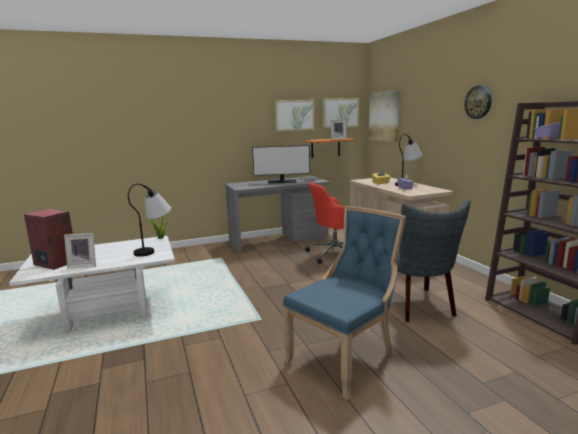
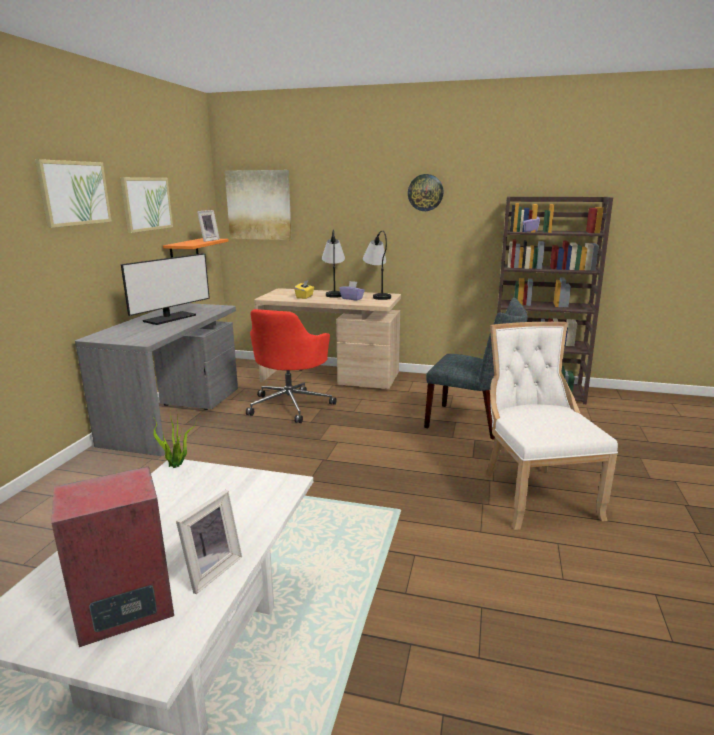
camera: 55 degrees left, 5 degrees up
(155, 249) = (236, 482): table lamp -> table lamp (377, 295)
(340, 113) = (193, 199): picture -> picture (74, 193)
(345, 358) = (534, 493): blue chair -> white chair

